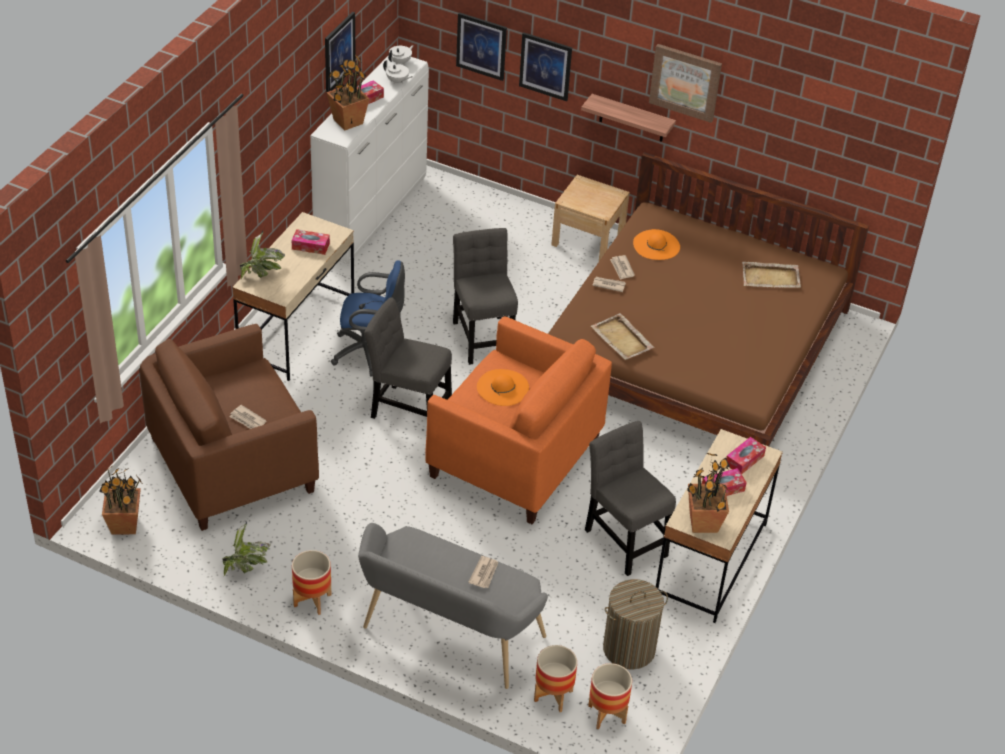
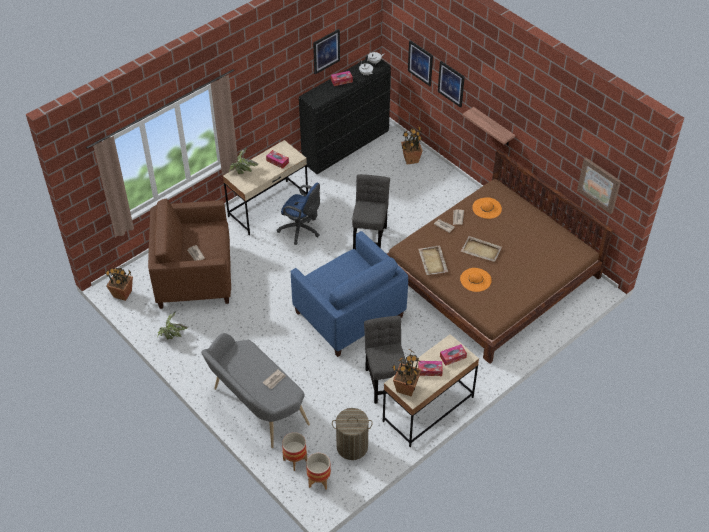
camera: 25 degrees right, 5 degrees up
(312, 600) = (196, 365): planter -> none
(347, 121) = (324, 92): potted plant -> potted plant (410, 159)
(373, 214) = (346, 147): white dresser -> black dresser
(407, 410) = (304, 269): grey chair -> none
(502, 387) = (344, 273): orange hat -> orange hat (475, 279)
(514, 457) = (348, 314): orange armchair -> blue armchair
(588, 239) = (463, 192): beige nightstand -> none
(685, 82) = (520, 113): picture -> picture (599, 185)
(771, 277) = (546, 246): beige tray -> beige tray (481, 250)

